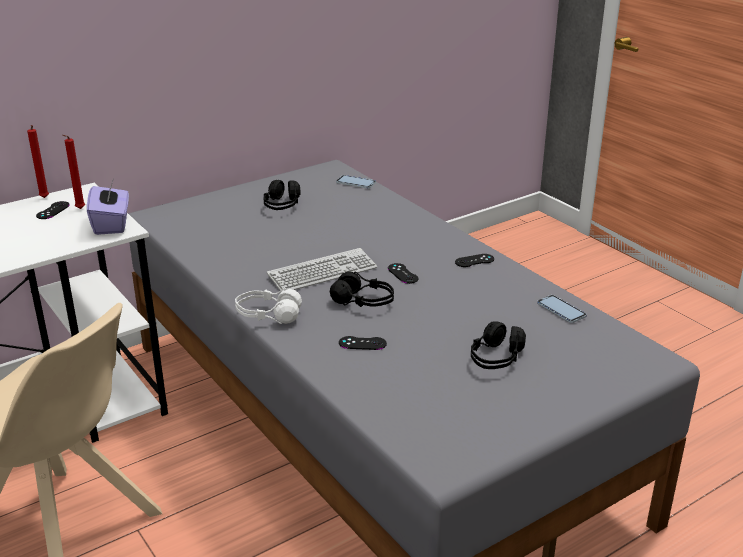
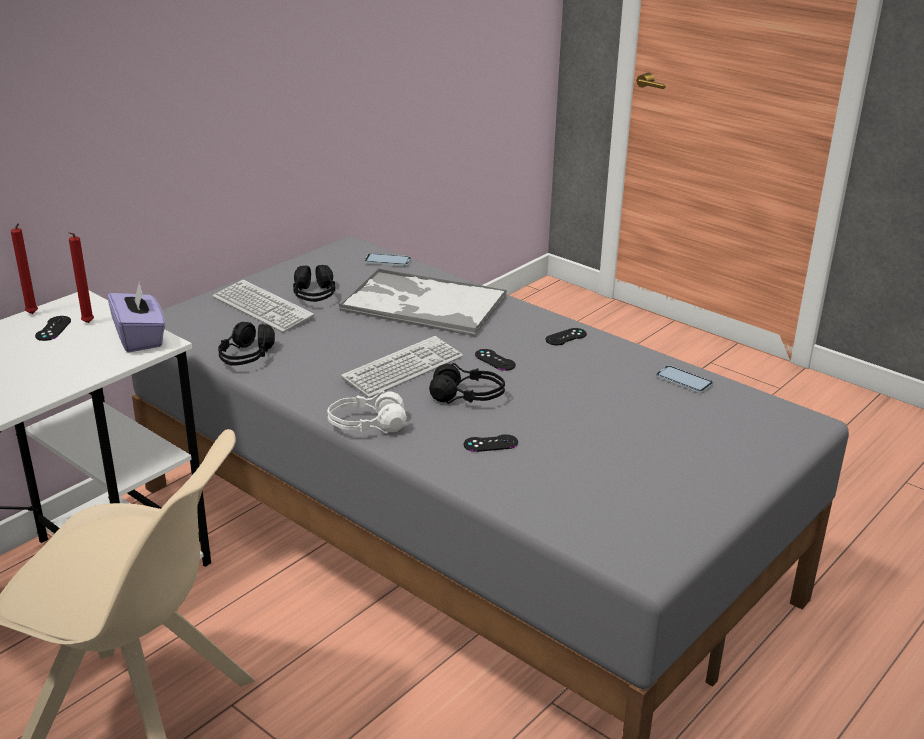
camera: 15 degrees left, 0 degrees up
(236, 211) = (262, 308): none -> keyboard
(366, 220) = (422, 304): none -> tray
(496, 358) = (642, 441): black headphones -> black headphones (246, 357)

